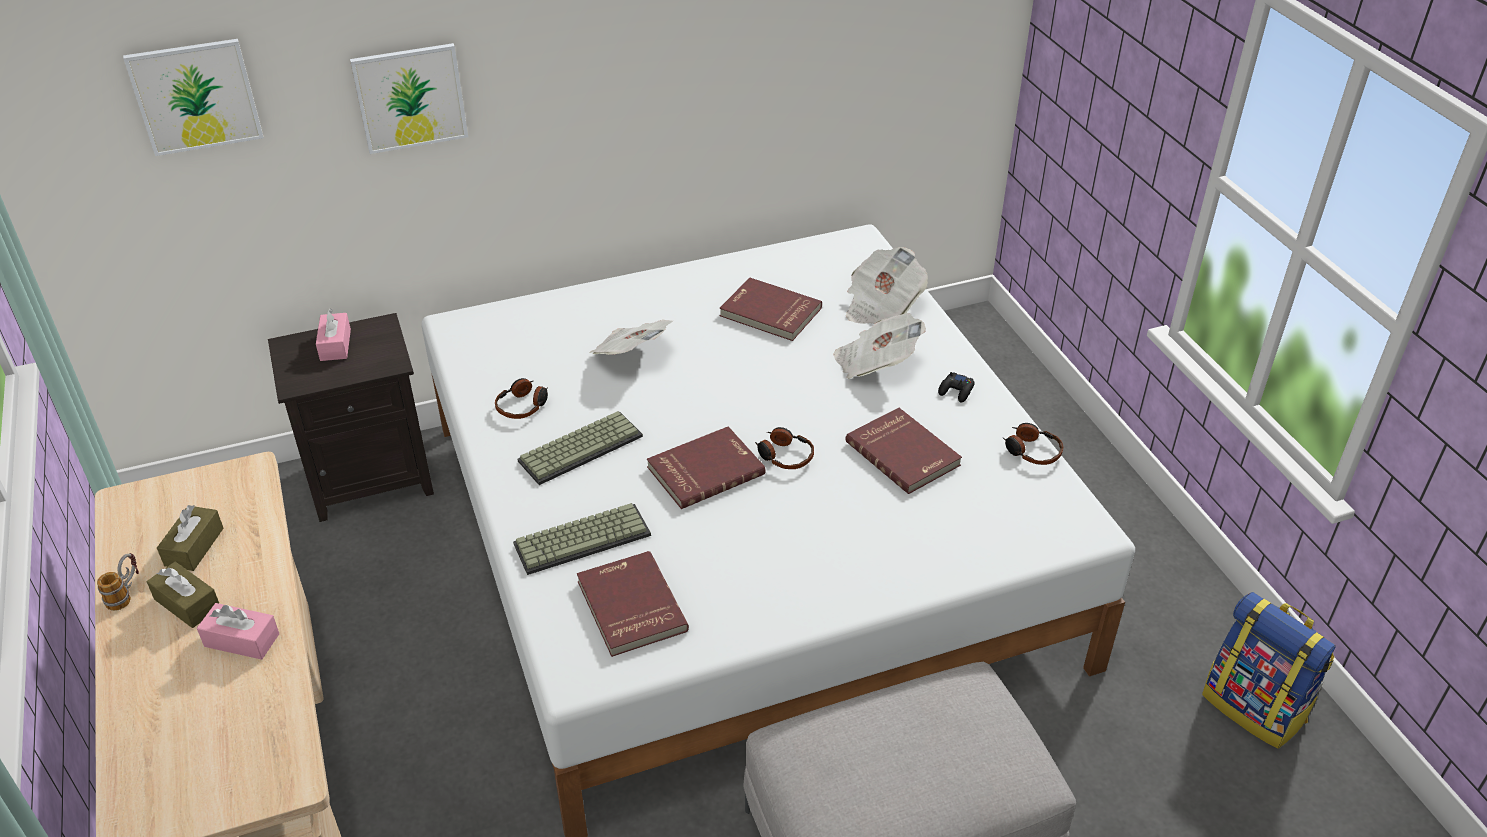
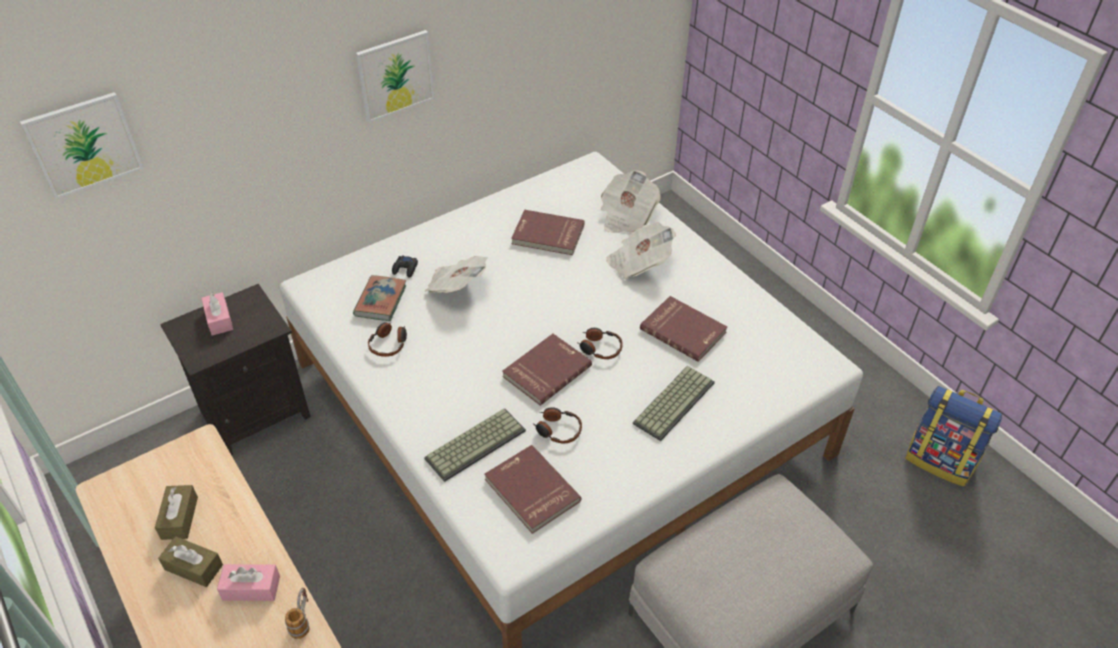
camera: 15 degrees left, 5 degrees up
(126, 594) = (138, 570): mug -> mug (302, 620)
(410, 97) = (256, 116): picture -> picture (395, 75)
(532, 356) = (380, 301): none -> book
(581, 447) = (446, 369): keyboard -> keyboard (673, 401)
(956, 391) = (703, 275): black game controller -> black game controller (405, 269)
(1031, 451) = (770, 312): headphones -> headphones (557, 430)

